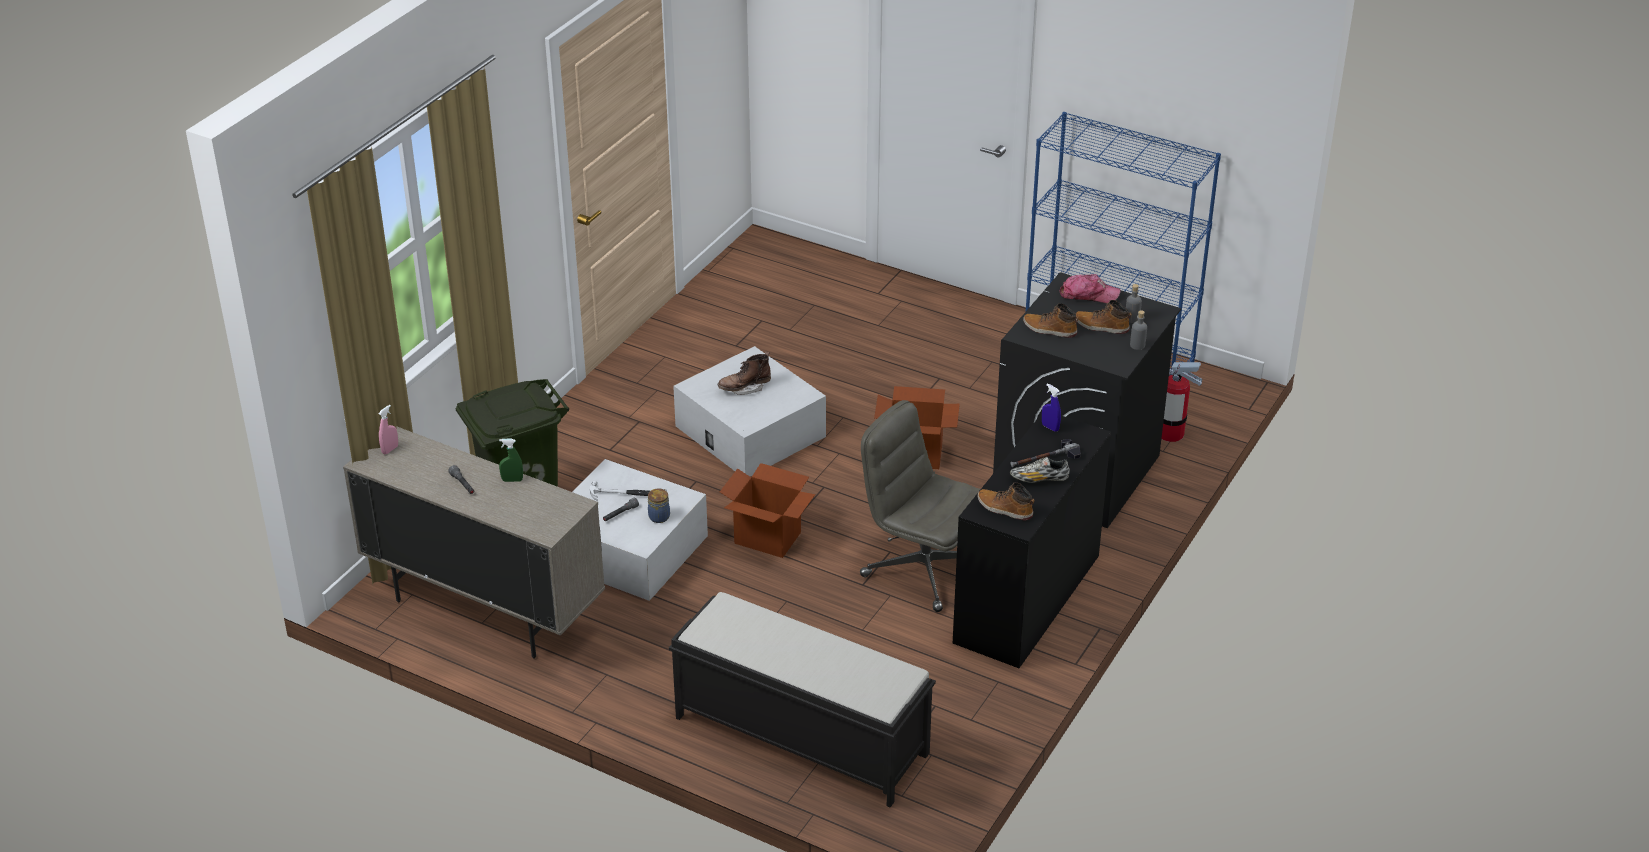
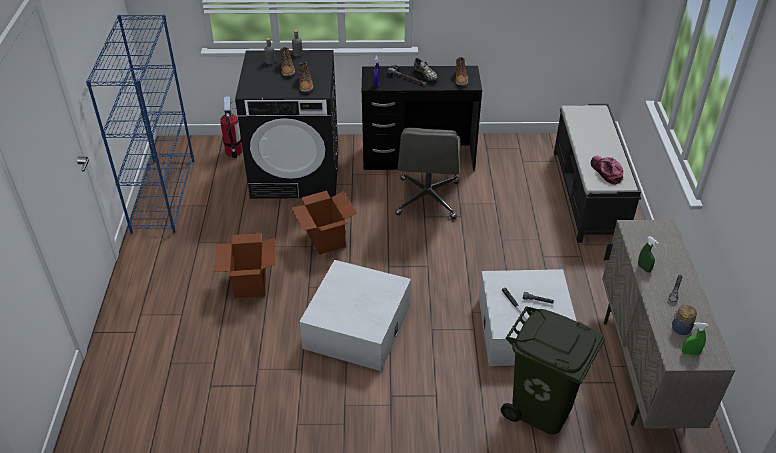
camera: 120 degrees left, 5 degrees up
(390, 449) = (690, 353): pink spray bottle -> green spray bottle
(660, 516) = (522, 281): jar -> jar (680, 328)
(745, 388) = (355, 303): brown boot -> none
(768, 538) = (456, 270): cardboard box -> cardboard box (250, 283)
(1088, 294) = (255, 81): cap -> cap (606, 172)

